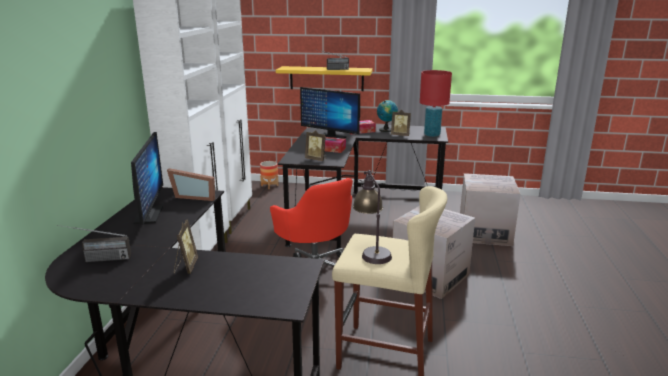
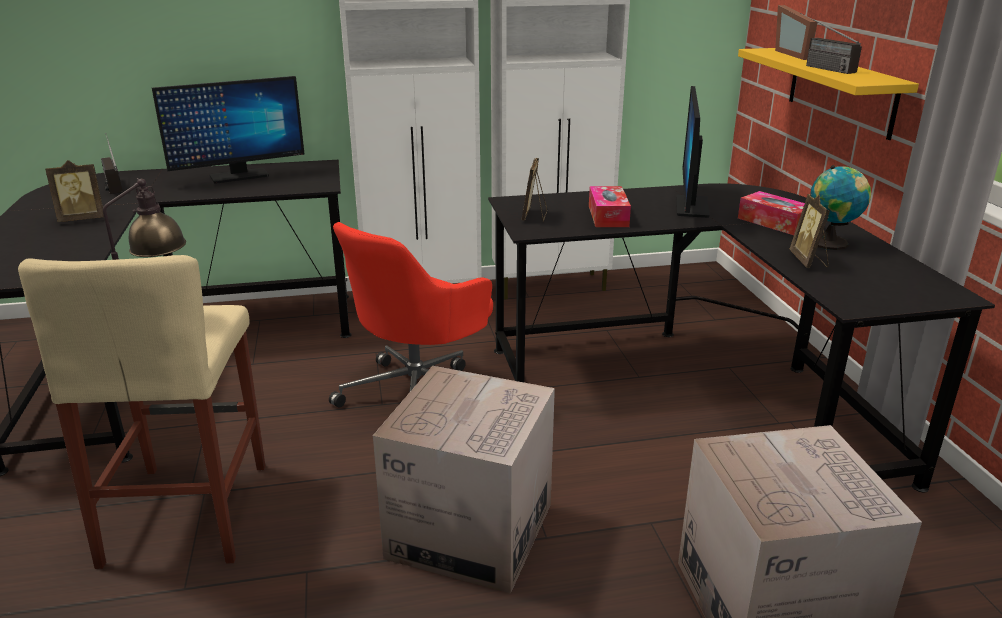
camera: 70 degrees right, 5 degrees up
(195, 196) = (309, 182): picture frame -> picture frame (796, 54)
(269, 185) = (717, 283): planter -> none
(432, 135) = (872, 294): red table lamp -> none

